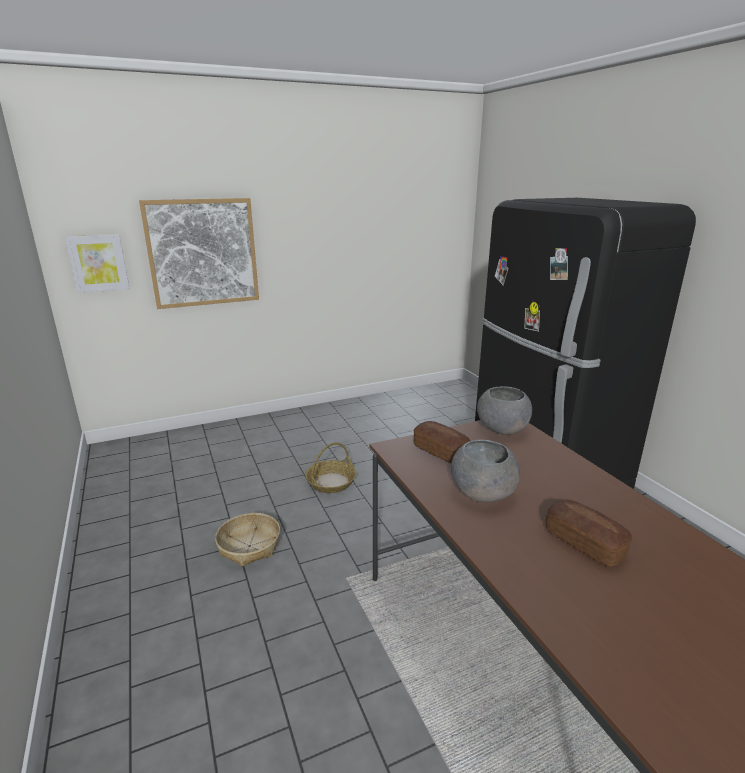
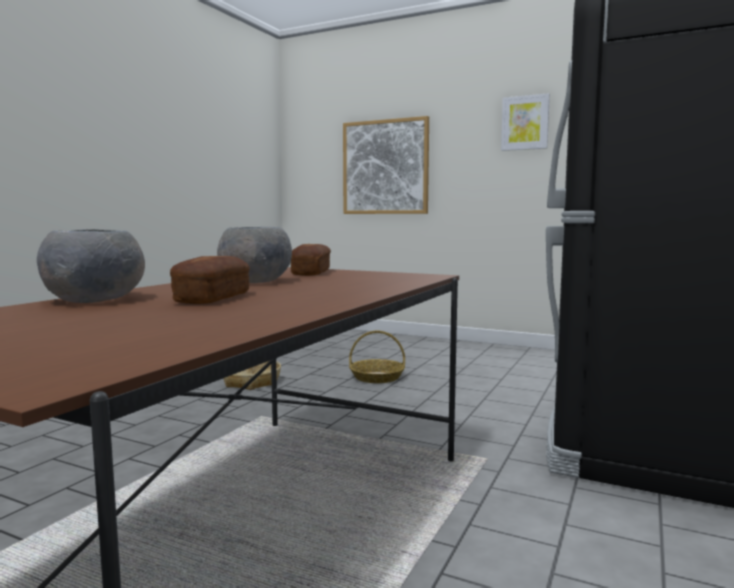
camera: 50 degrees right, 15 degrees down
(98, 263) = (313, 173): picture -> picture (525, 123)
(501, 428) = (408, 275): grey bowl -> grey bowl (96, 299)

